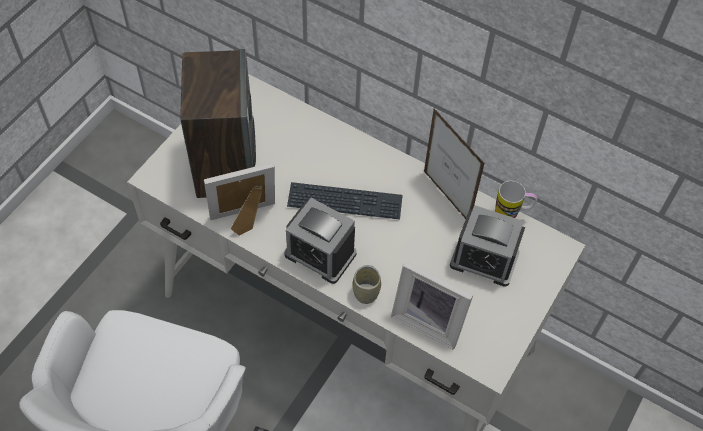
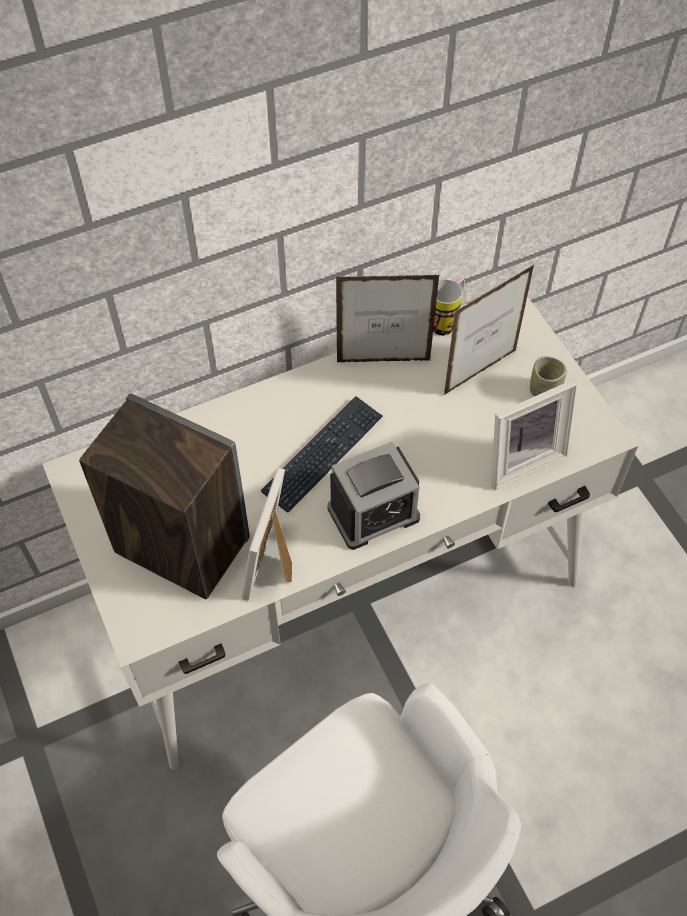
camera: 55 degrees left, 0 degrees up
(366, 293) = (451, 497): cup -> cup (544, 391)
(484, 259) = (480, 372): alarm clock -> picture frame

